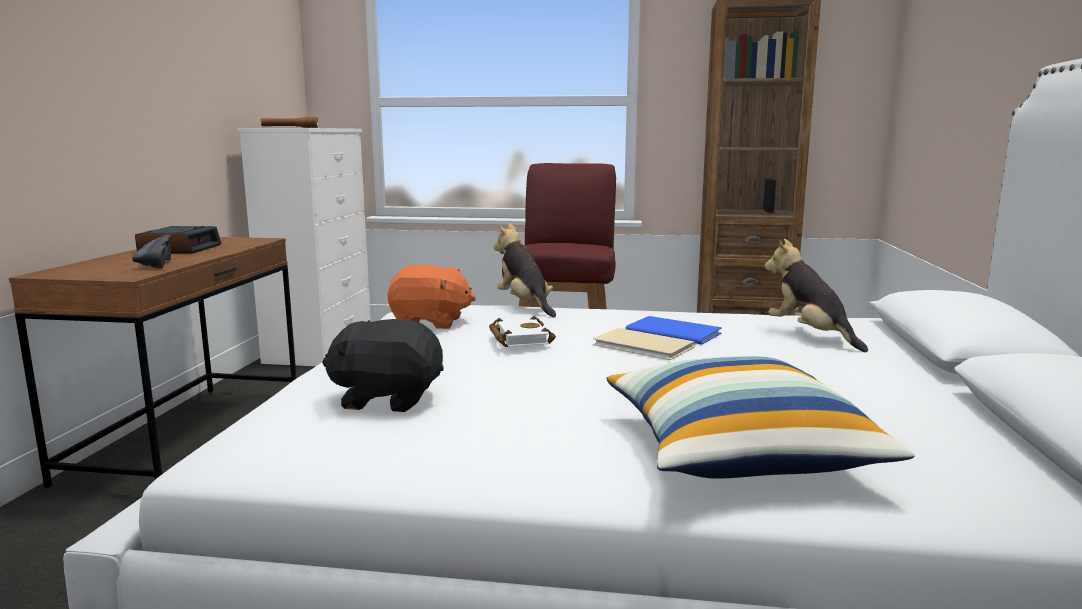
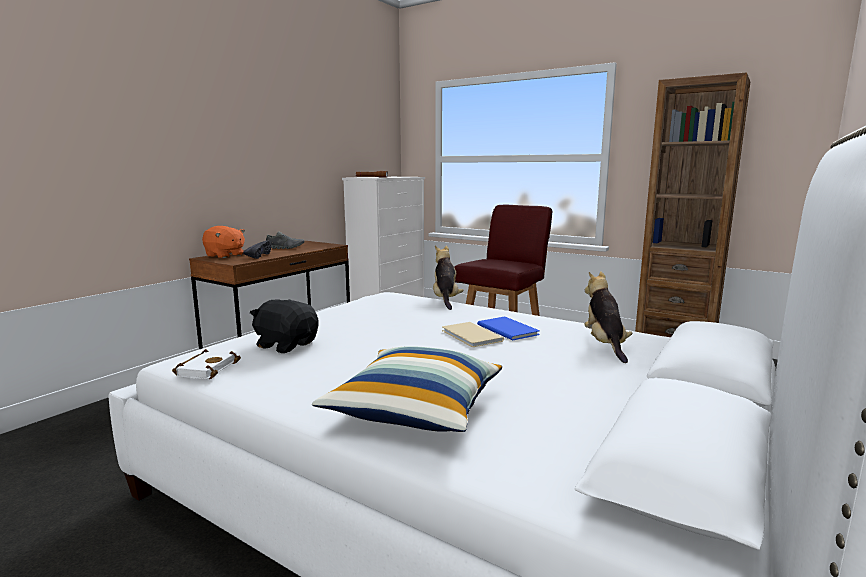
camera: 25 degrees right, 0 degrees up
(180, 249) = (285, 248): alarm clock -> grey shoe
(430, 323) = (374, 304): orange plush toy -> orange plush toy (225, 255)
(518, 338) = (402, 320): white book -> white book (207, 368)

